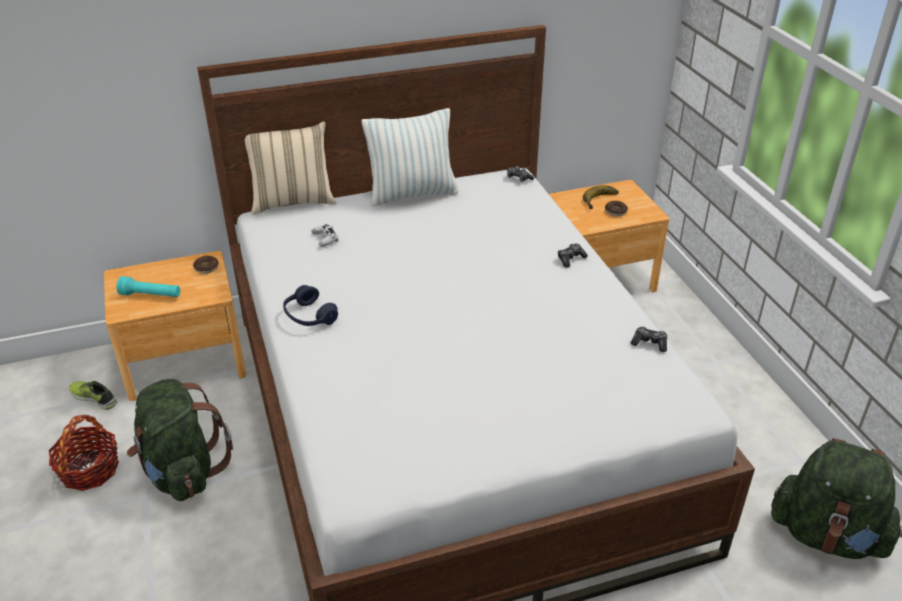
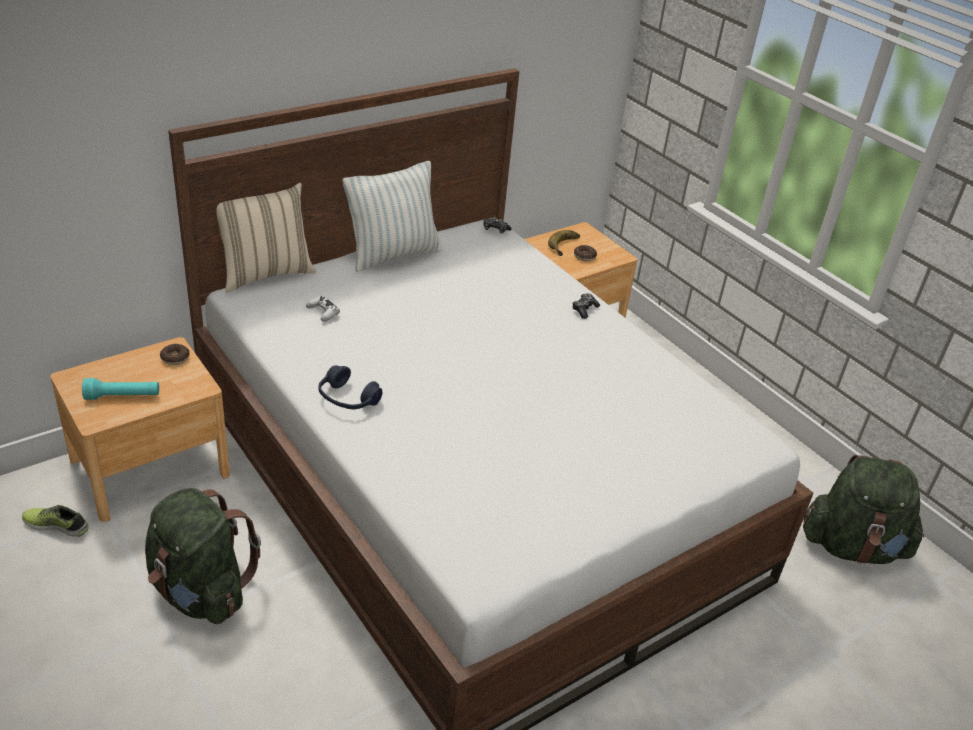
camera: 20 degrees left, 0 degrees up
(89, 470) = (87, 608): basket -> none
(649, 343) = (694, 386): game controller -> none

